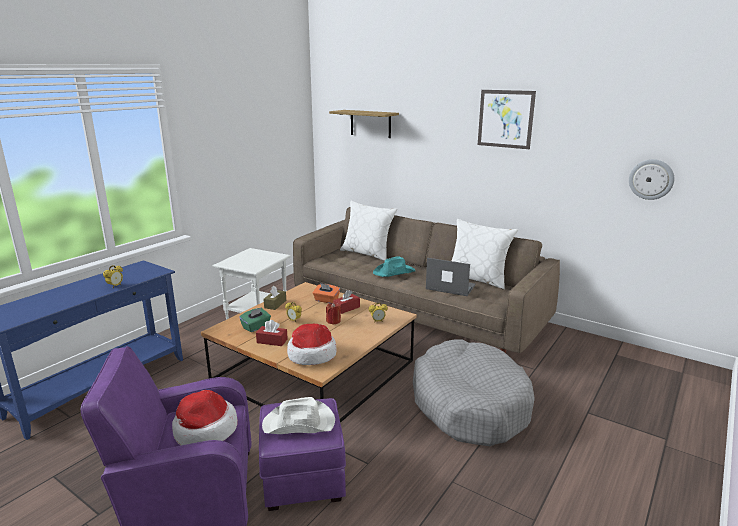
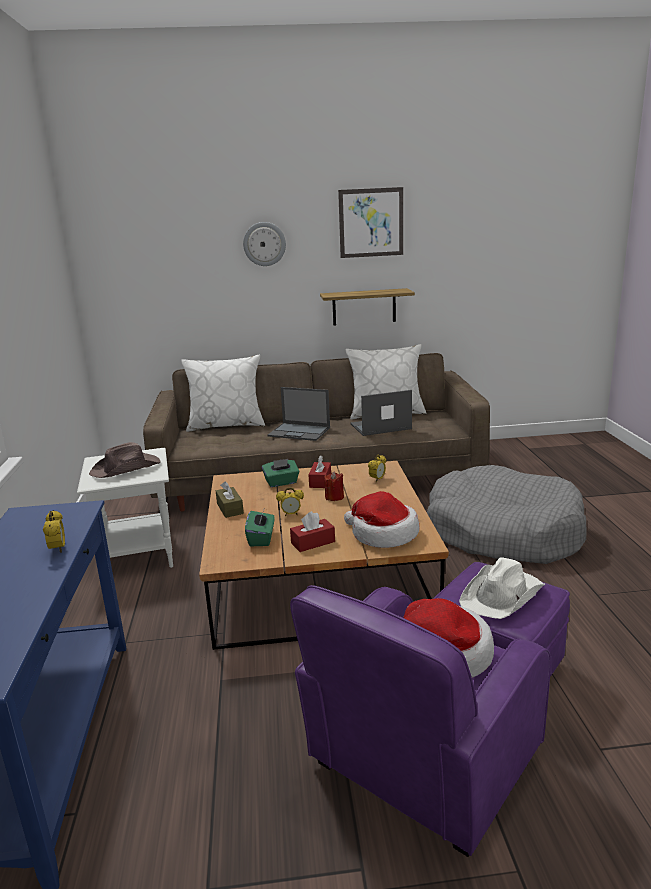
camera: 40 degrees left, 0 degrees up
(251, 260) = (126, 468): none -> brown hat
(326, 300) = (281, 482): orange tissue box -> green tissue box
(370, 123) = (179, 249): shelf -> shelf (364, 307)
(394, 272) = (300, 432): turquoise hat -> laptop
(651, 179) = (524, 268): wall clock -> wall clock (264, 244)

